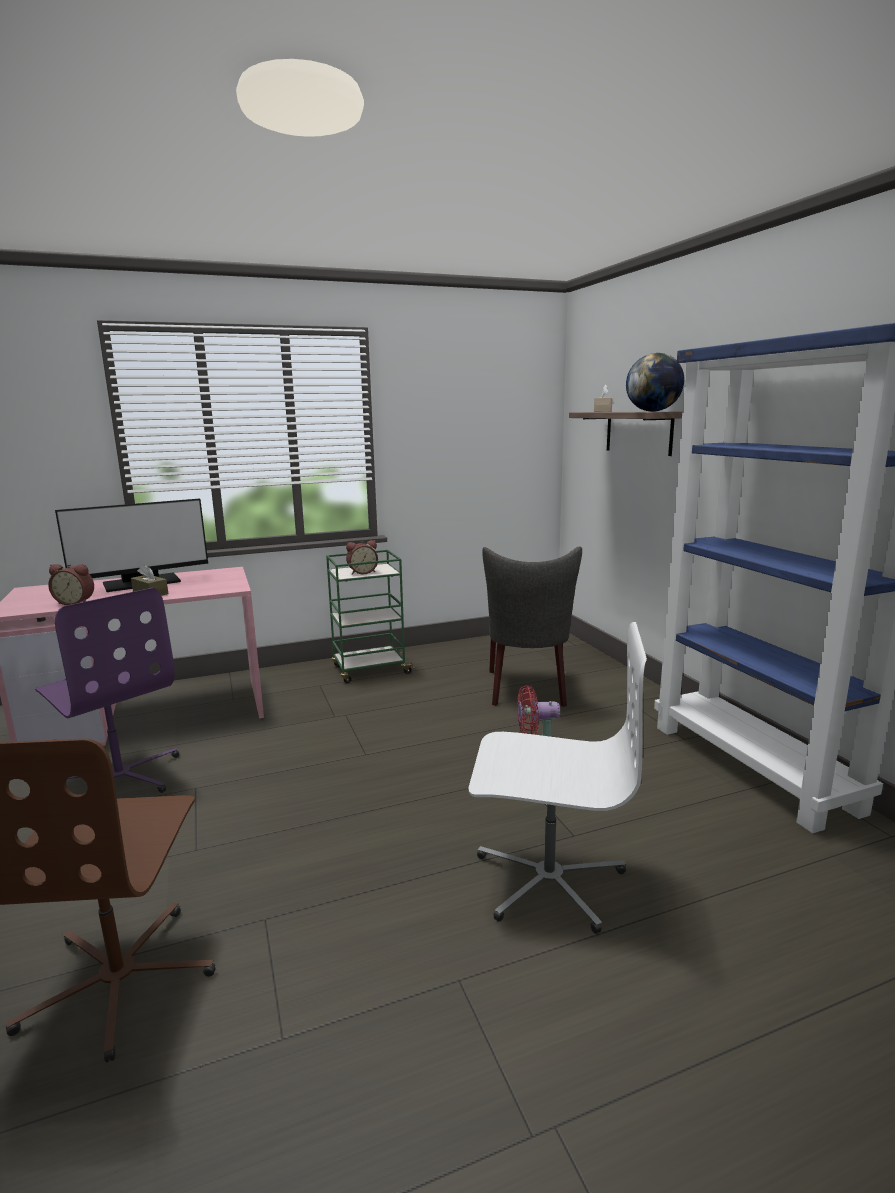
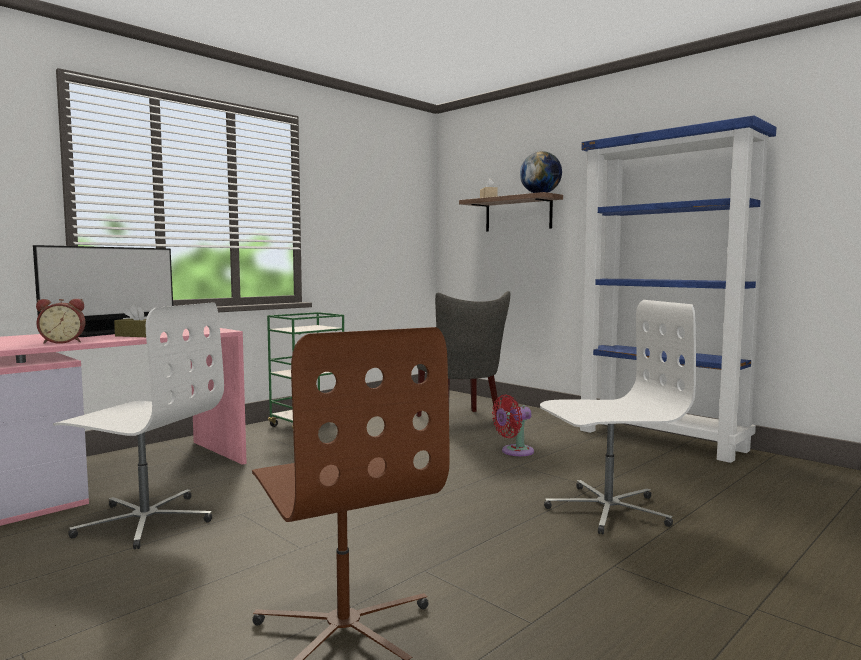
camera: 25 degrees left, 10 degrees down
(121, 778) = (145, 521): purple office chair -> white office chair
(362, 572) = (307, 328): alarm clock -> none

